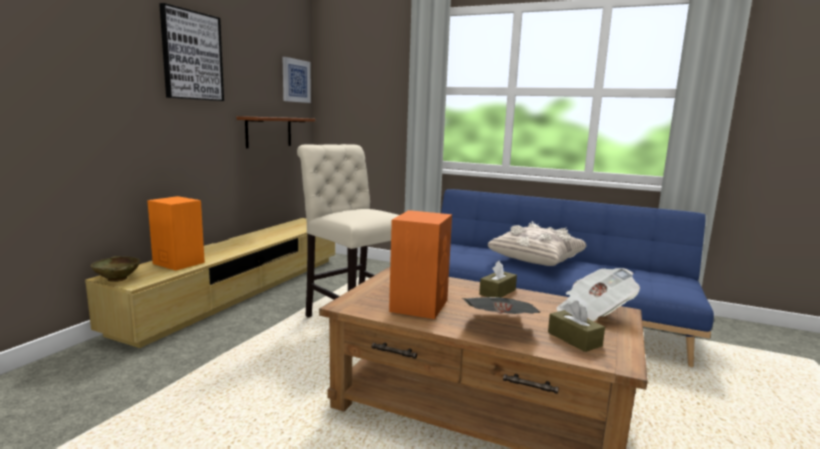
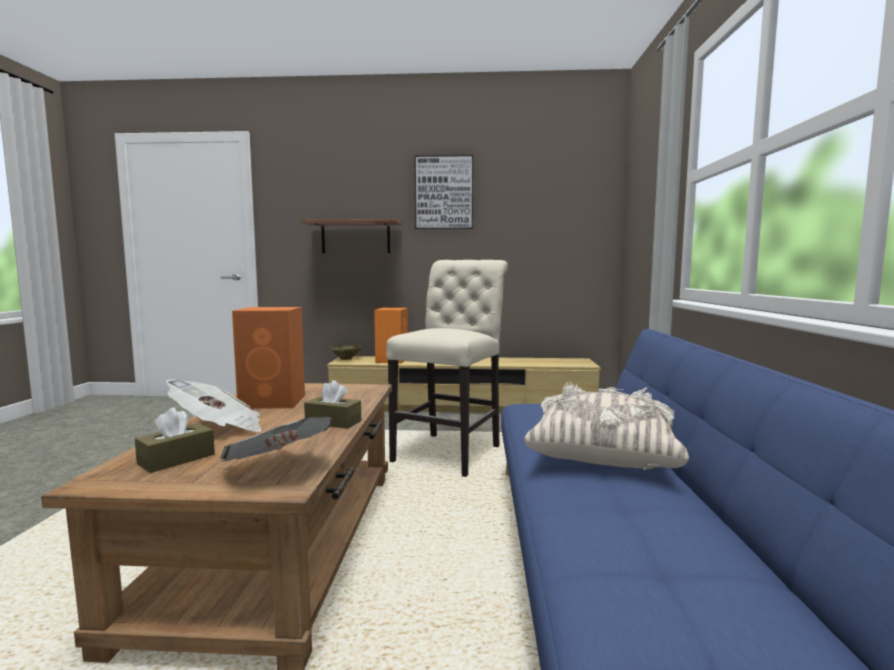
camera: 70 degrees right, 5 degrees down
(268, 132) = (538, 258): brown shelf -> brown shelf (356, 237)
(296, 80) = (588, 200): picture -> none

